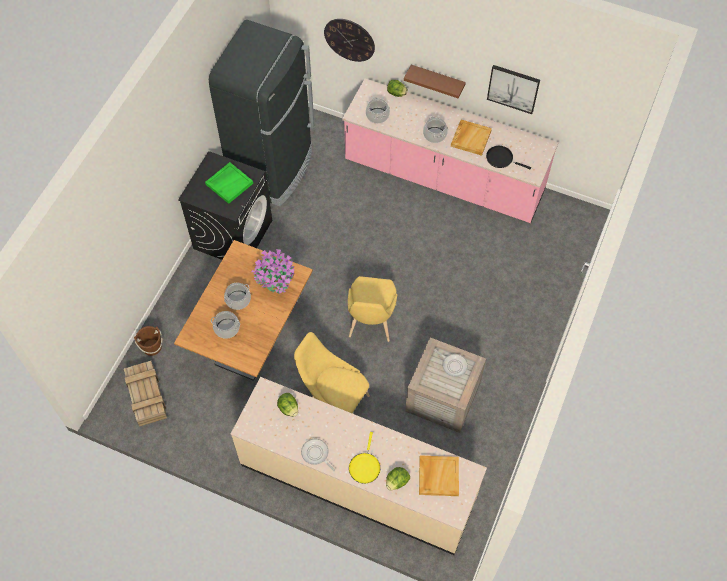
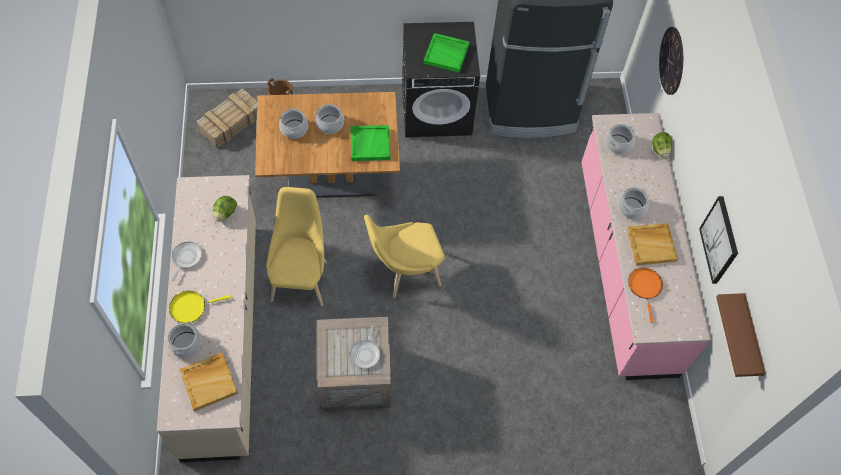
camera: 60 degrees right, 0 degrees up
(275, 279) = (369, 144): potted plant -> green tray
(397, 482) = (186, 344): lettuce -> cooking pot
(437, 80) = (689, 169): brown shelf -> brown shelf (749, 338)
(501, 159) = (645, 287): black frying pan -> orange frying pan

